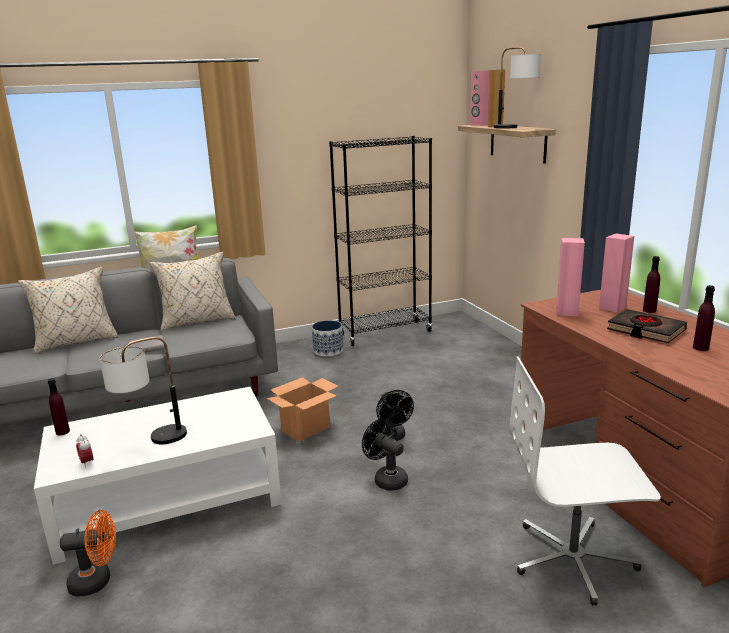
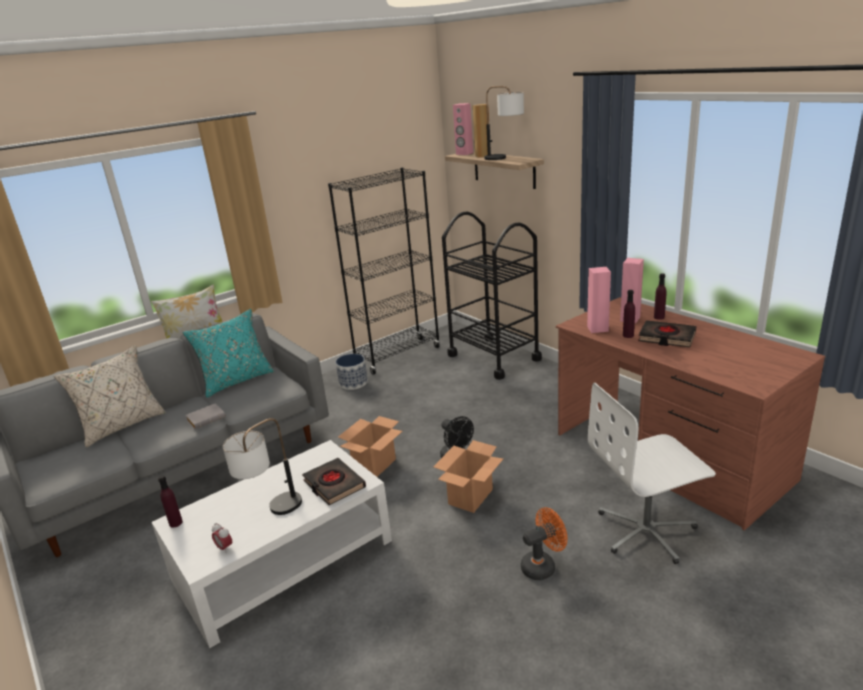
camera: 15 degrees left, 5 degrees up
(97, 581) = (262, 651): orange fan -> orange fan (542, 566)
(197, 321) = (236, 381): beige pillow -> turquoise pillow
(225, 427) = (334, 485): none -> black book
(386, 479) = (470, 497): black fan -> cardboard box
(484, 349) = (494, 357): none -> black cart
(700, 348) = (714, 347): purple bottle -> purple bottle (628, 335)

